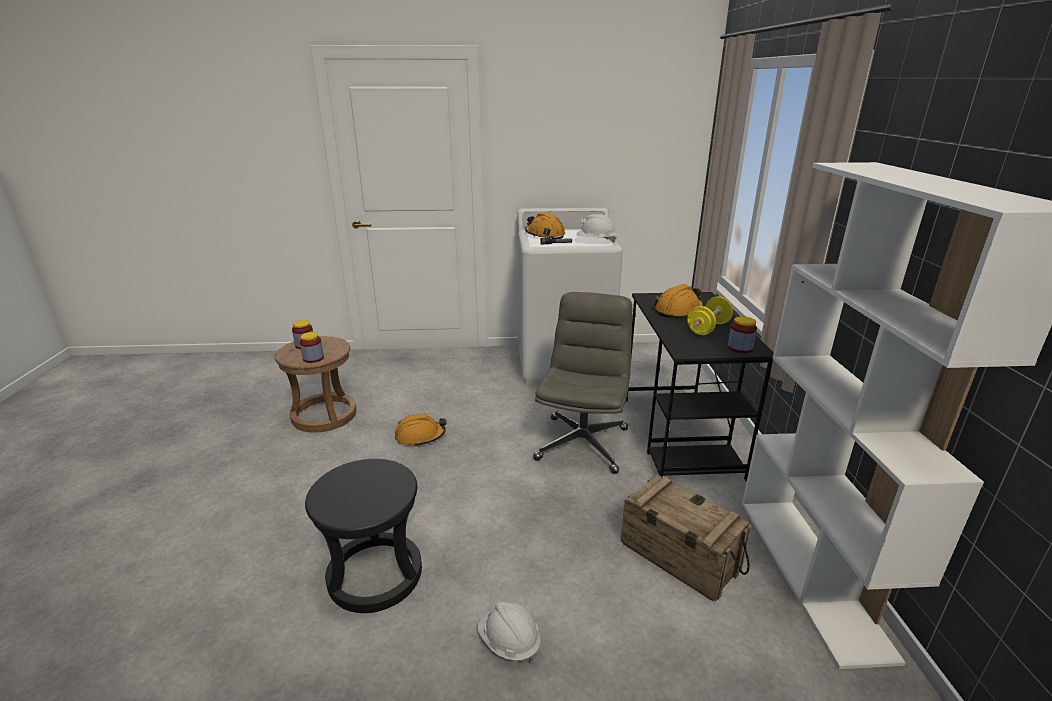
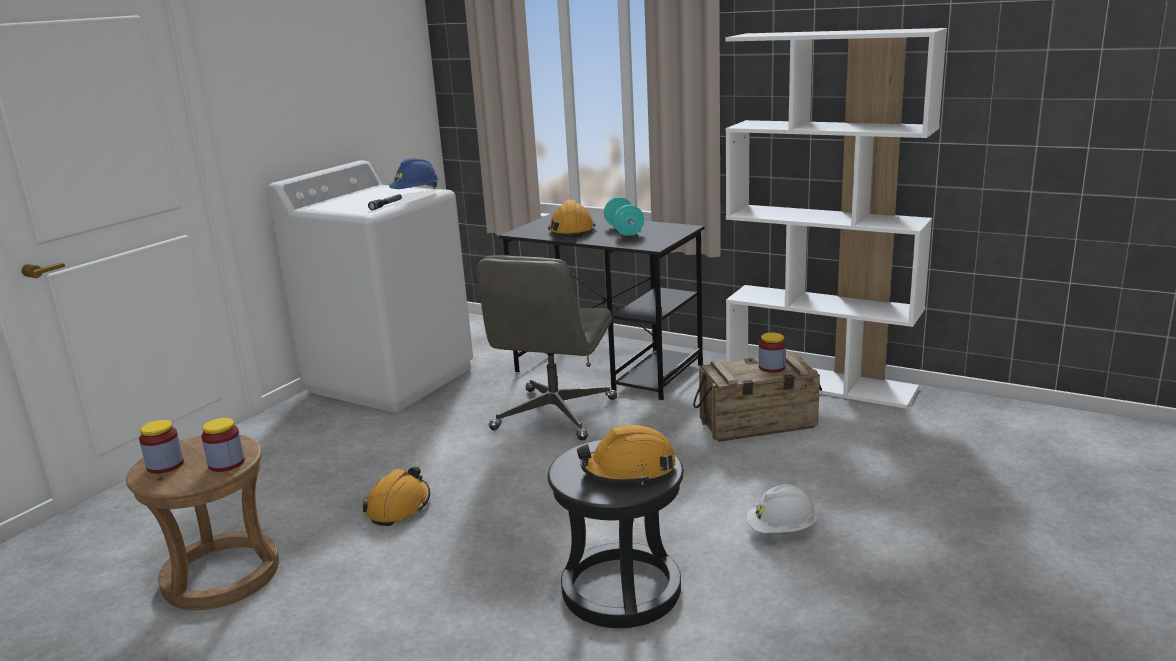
camera: 55 degrees left, 5 degrees down
(544, 235) = (343, 204): orange hard hat -> orange hard hat (629, 470)
(582, 443) = (554, 415): grey office chair -> grey office chair turned 120 degrees counterclockwise
(595, 241) = (416, 193): white hard hat -> blue hard hat
(708, 328) = (624, 230): yellow dumbbell -> turquoise dumbbell
(740, 348) = (675, 231): jar -> jar (772, 367)

